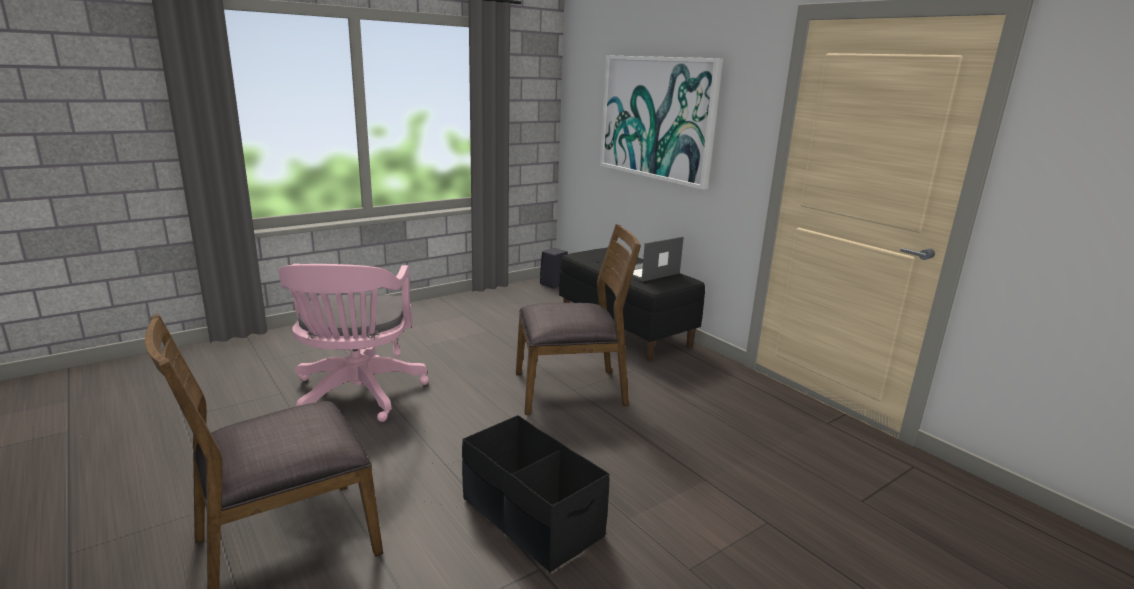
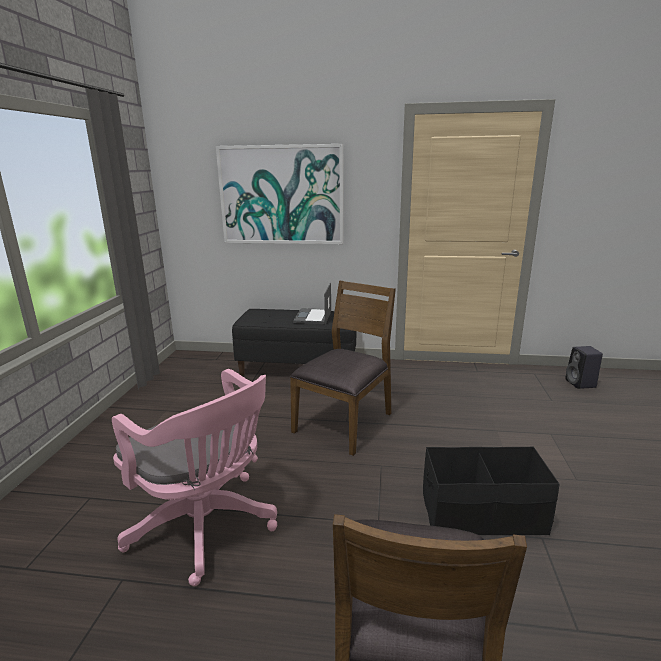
camera: 45 degrees left, 0 degrees up
(553, 284) = (189, 357): black speaker -> black speaker (581, 384)

